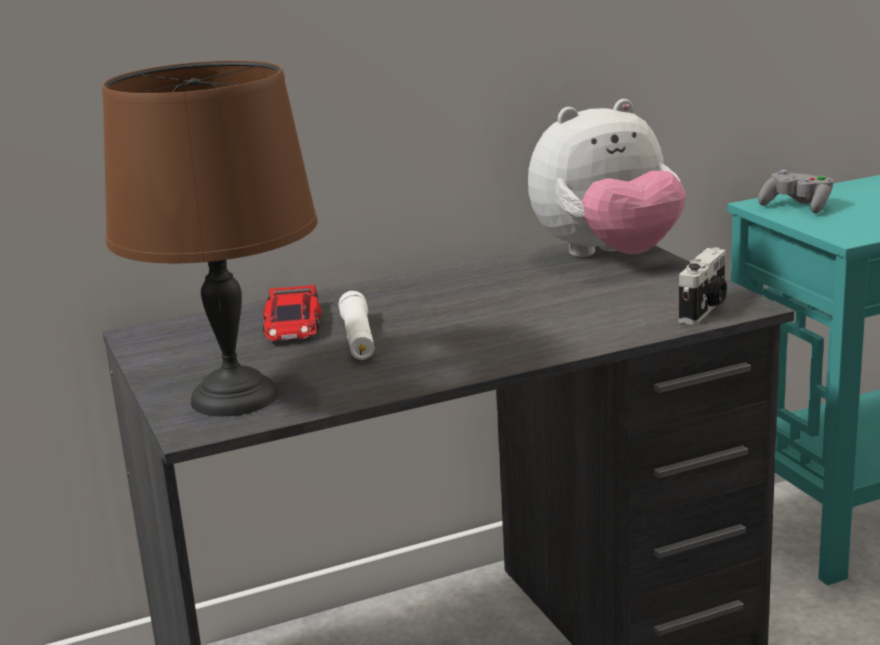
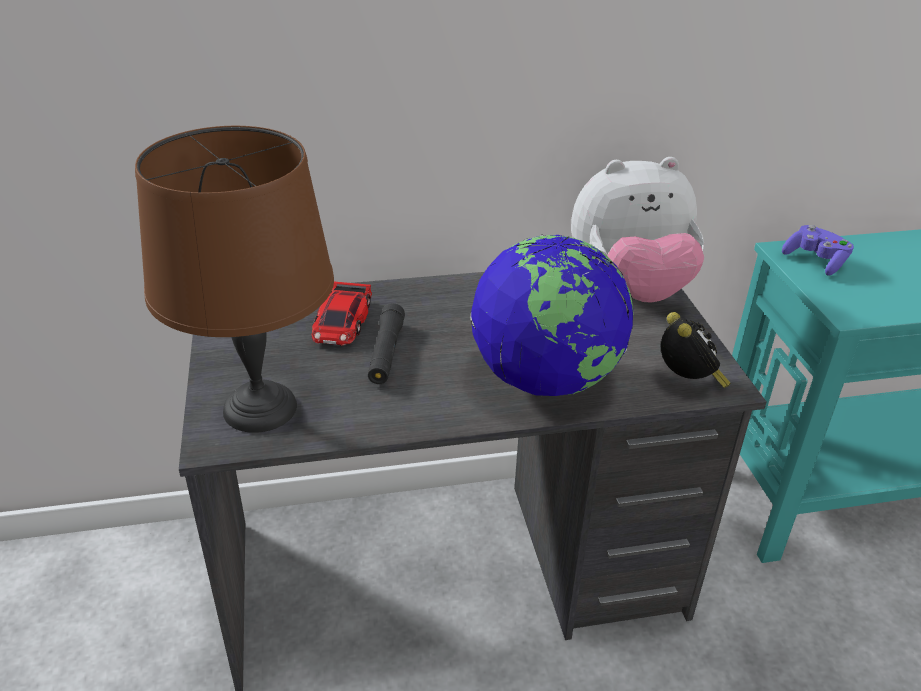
camera: 10 degrees right, 15 degrees up
(358, 338) = (386, 353): white flashlight -> black flashlight
(549, 330) = (545, 379): none -> globe
(705, 309) = (687, 382): camera -> alarm clock
(797, 207) = (815, 261): grey game controller -> purple game controller

